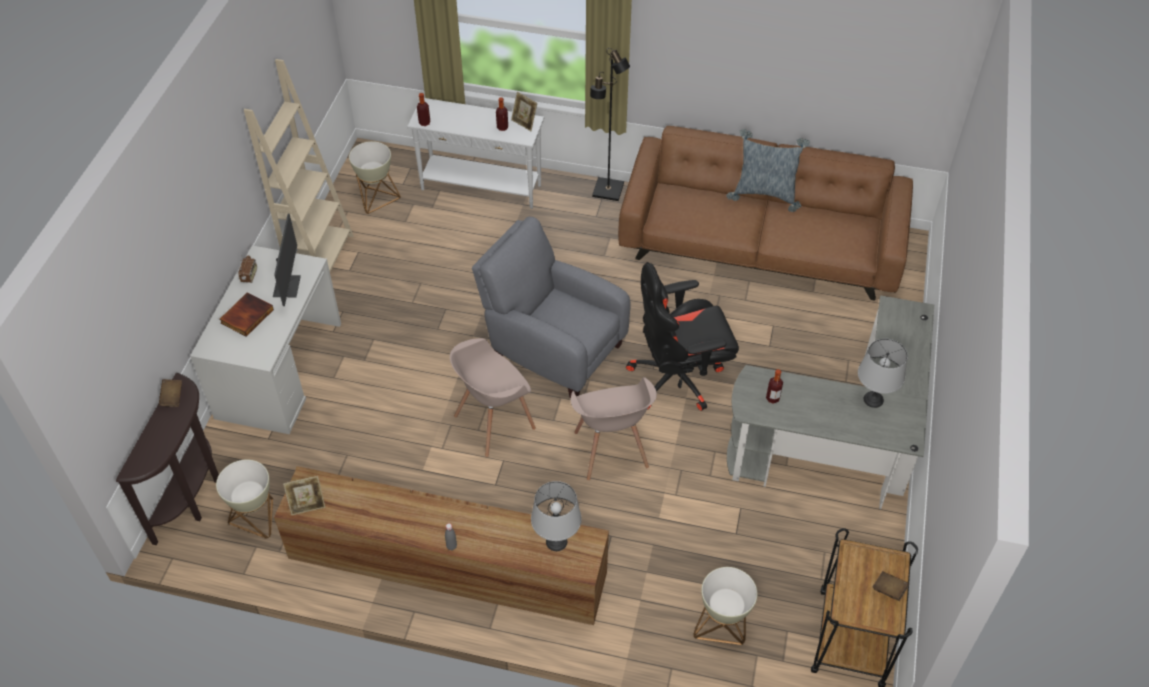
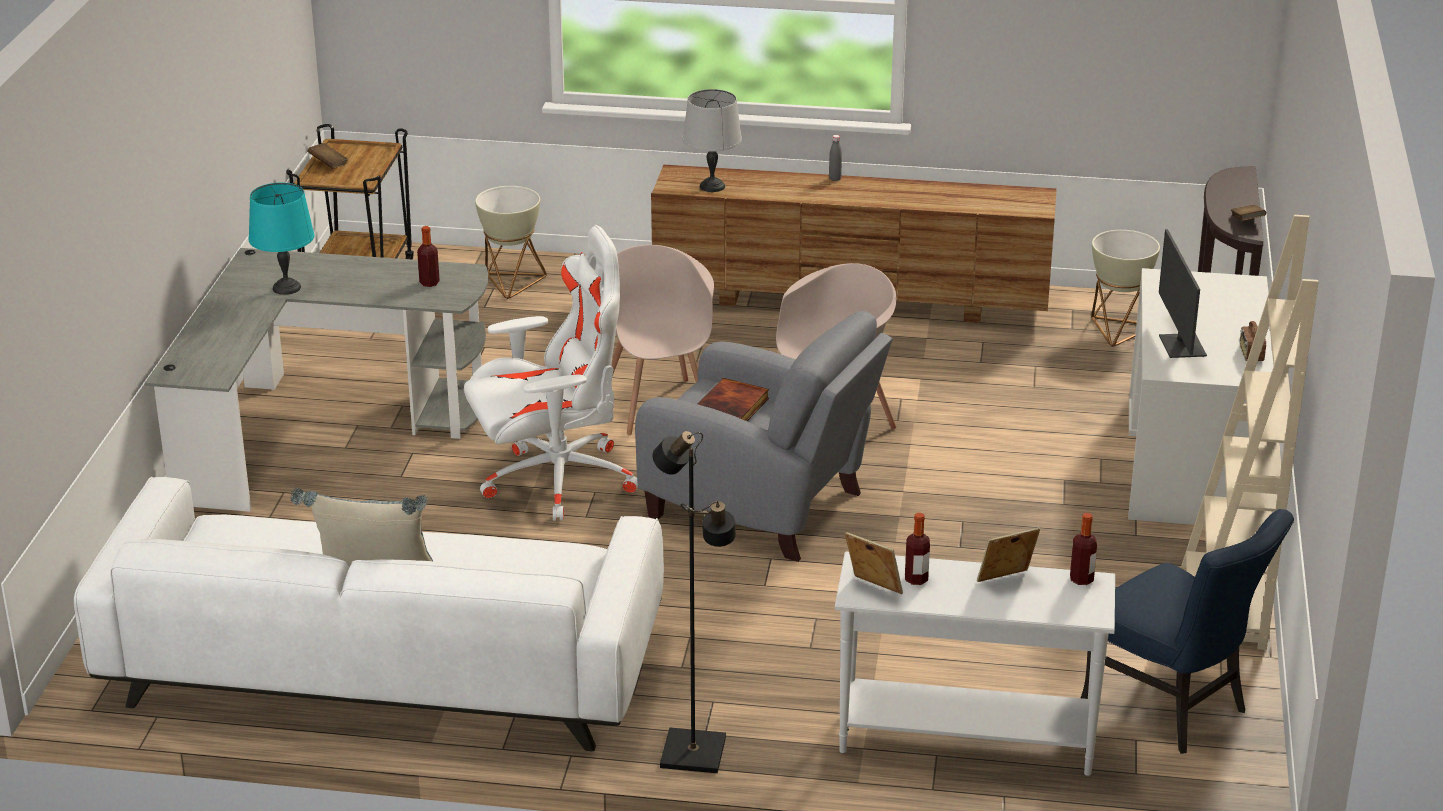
camera: 175 degrees right, 20 degrees down
(246, 316) = (1218, 314): book -> book (732, 407)
(307, 506) = (1021, 196): picture frame -> picture frame (1006, 581)
(377, 199) = (1173, 709): planter -> blue chair
(681, 378) = (549, 483): black office chair -> white office chair
(760, 245) = (382, 669): brown sofa -> white sofa
(873, 399) = (287, 288): grey table lamp -> turquoise table lamp

